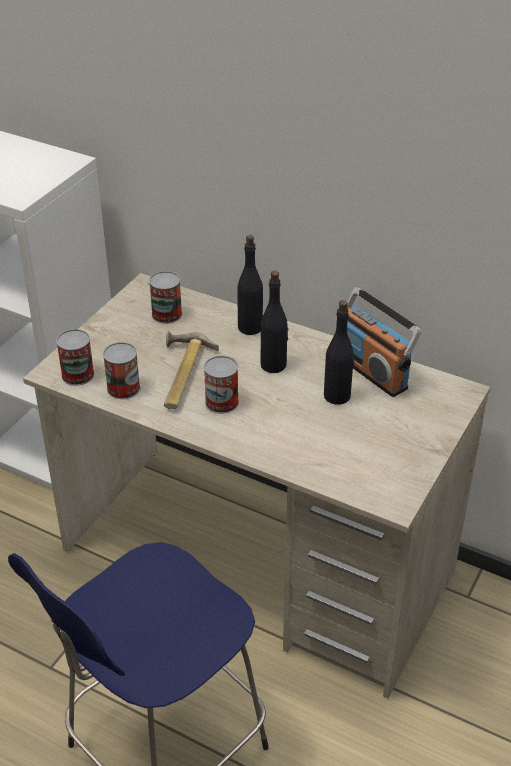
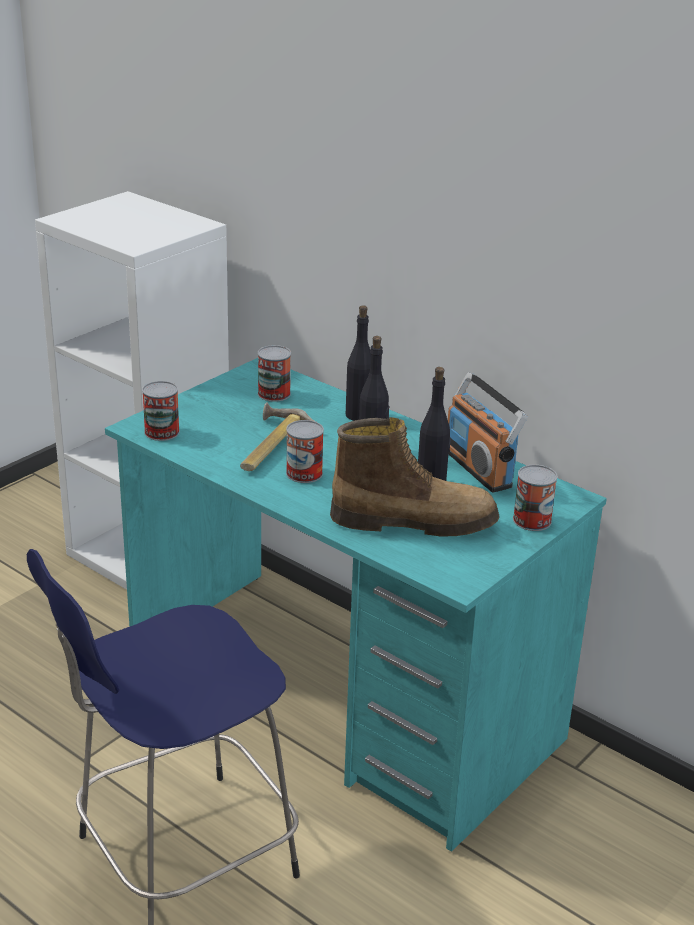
camera: 10 degrees right, 10 degrees down
(123, 388) = (205, 449): can -> can (532, 520)
(257, 562) = (341, 696): beige desk -> turquoise desk
(334, 441) = (413, 521): none -> boot

